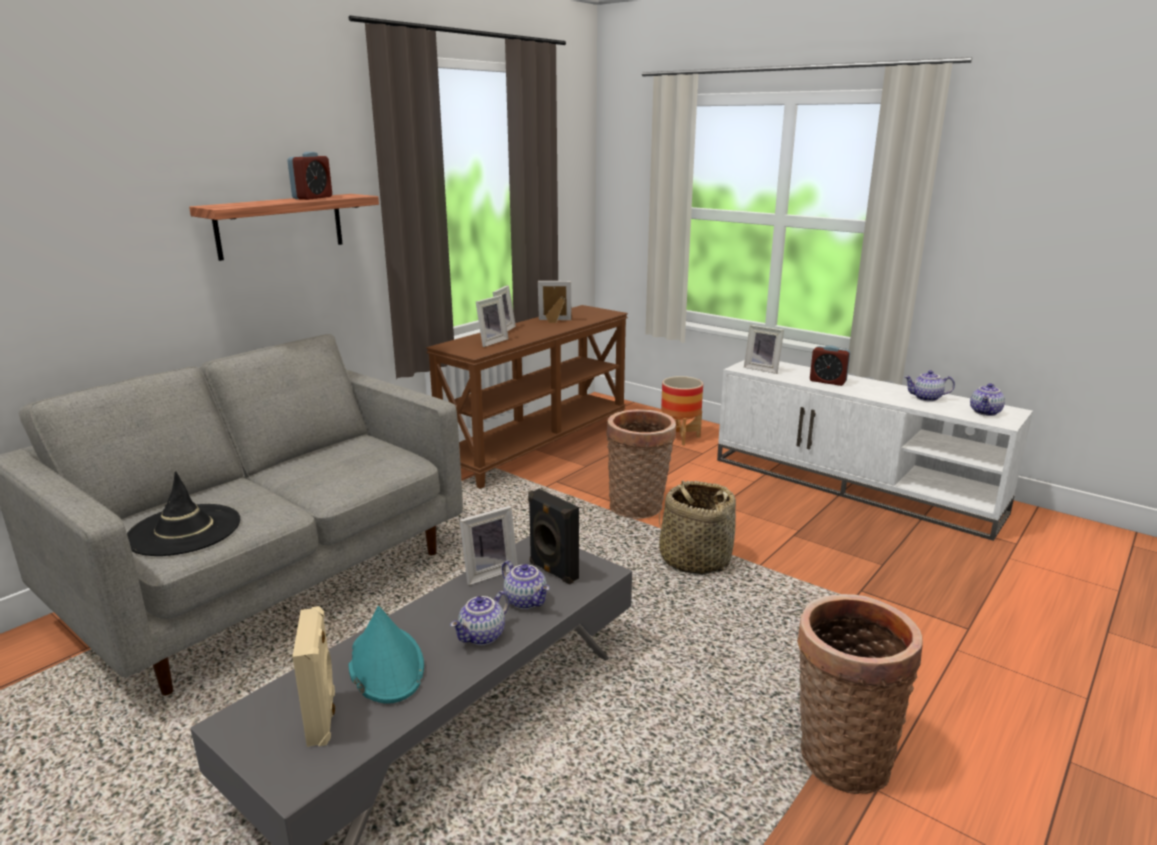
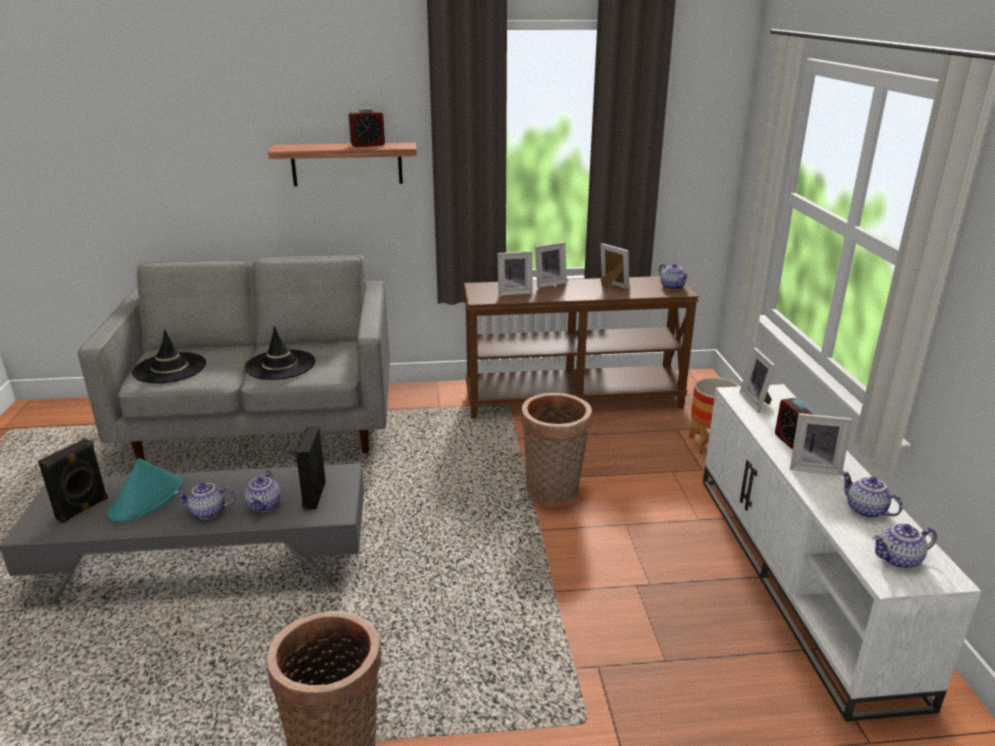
camera: 45 degrees right, 5 degrees up
(323, 718) = (83, 509): beige speaker -> black speaker
(328, 478) = (280, 365): none -> black hat
(488, 572) = (284, 475): picture frame -> picture frame (814, 467)
(597, 311) = (672, 287): none -> teapot
(694, 559) = (516, 555): basket -> none

